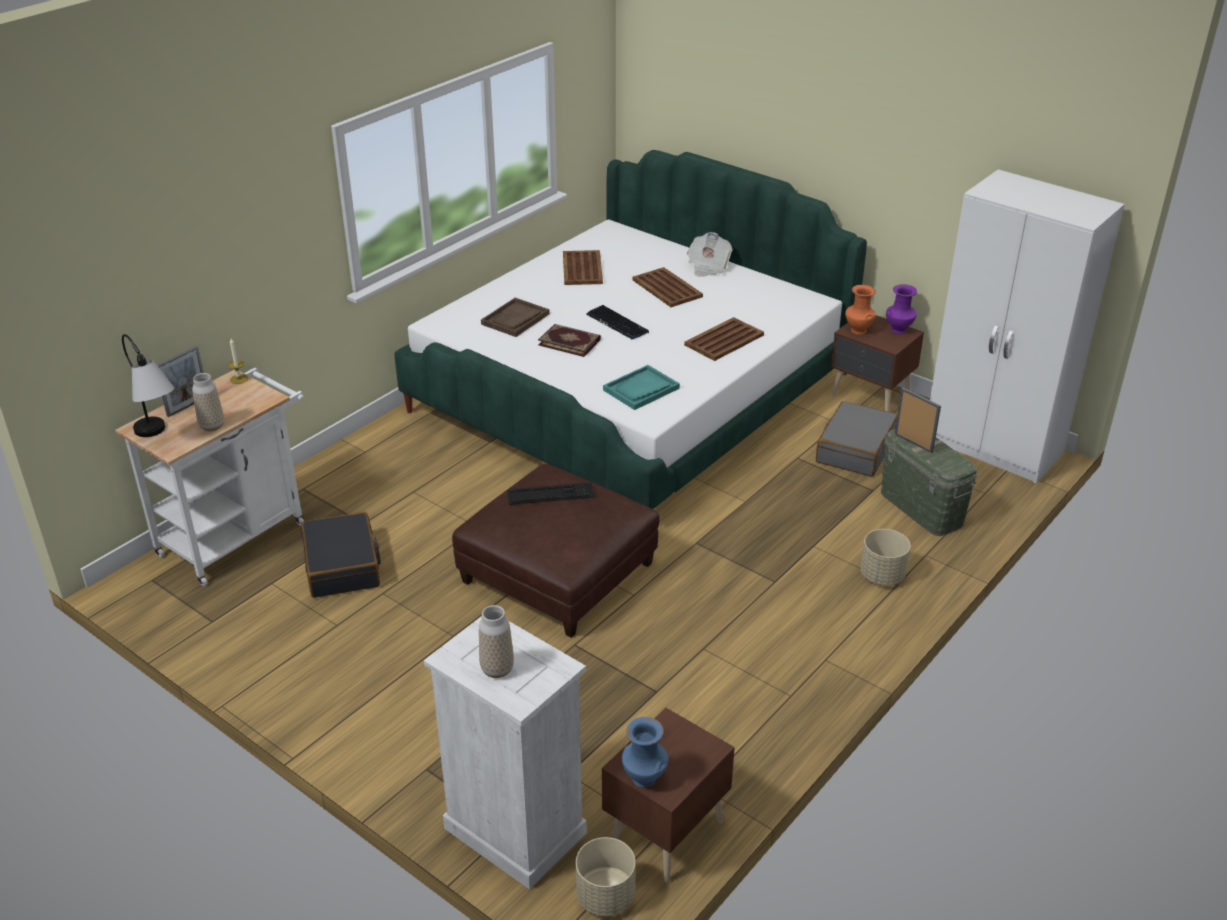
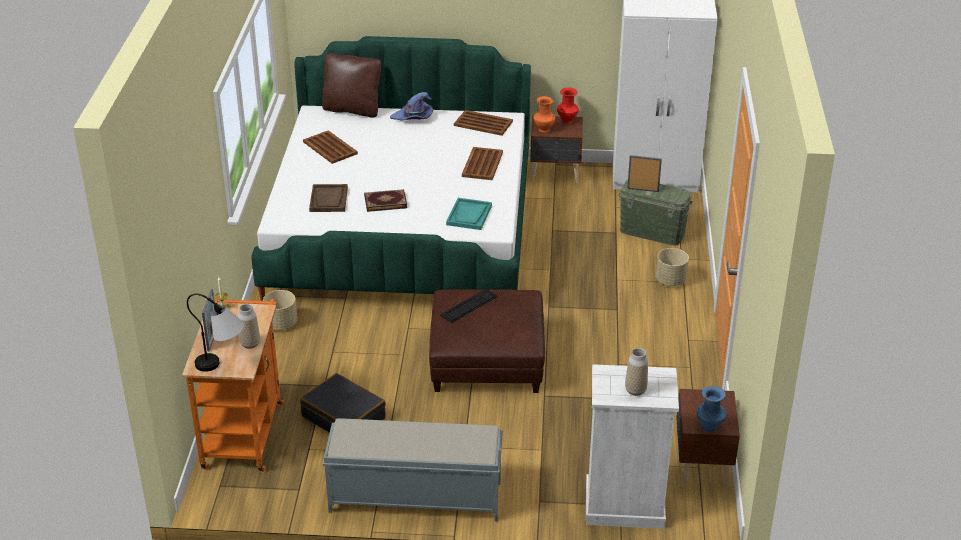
camera: 35 degrees left, 0 degrees up
(238, 534) = (244, 430): white cart -> orange cart
(306, 689) = (414, 496): none -> grey bench
(605, 897) = (706, 511): beige planter -> beige planter (281, 324)
(617, 323) = (401, 178): keyboard -> none
(653, 238) = (352, 109): none -> brown pillow
(667, 288) = (405, 142): brown tray -> brown tray (483, 124)
(708, 267) = (413, 117): newspaper -> purple hat
(855, 449) = (580, 211): grey suitcase -> none
(899, 330) = (567, 120): purple vase -> red vase

